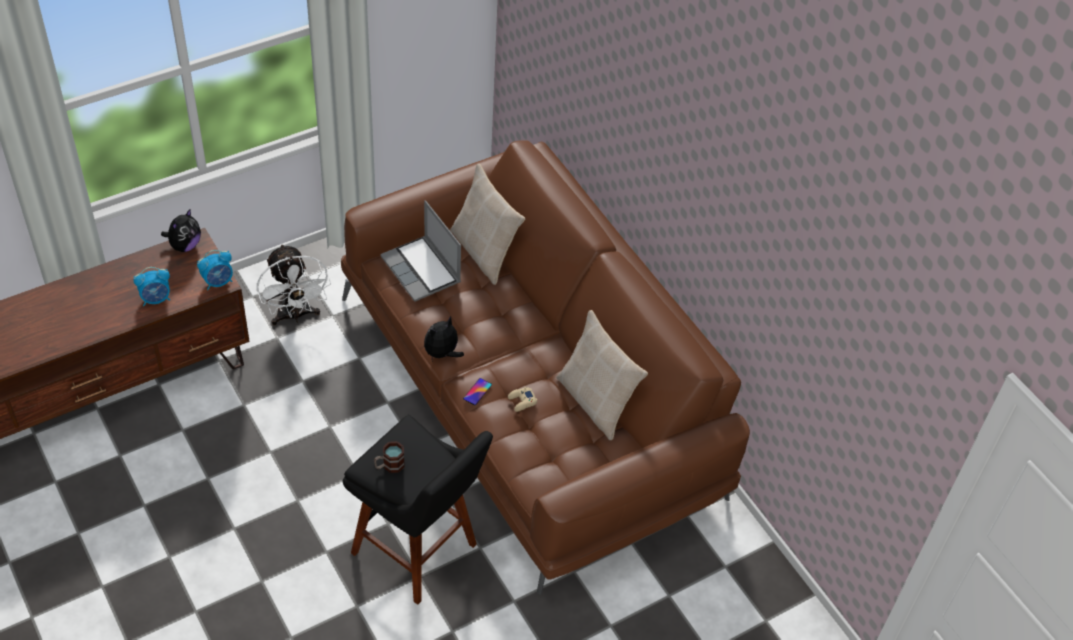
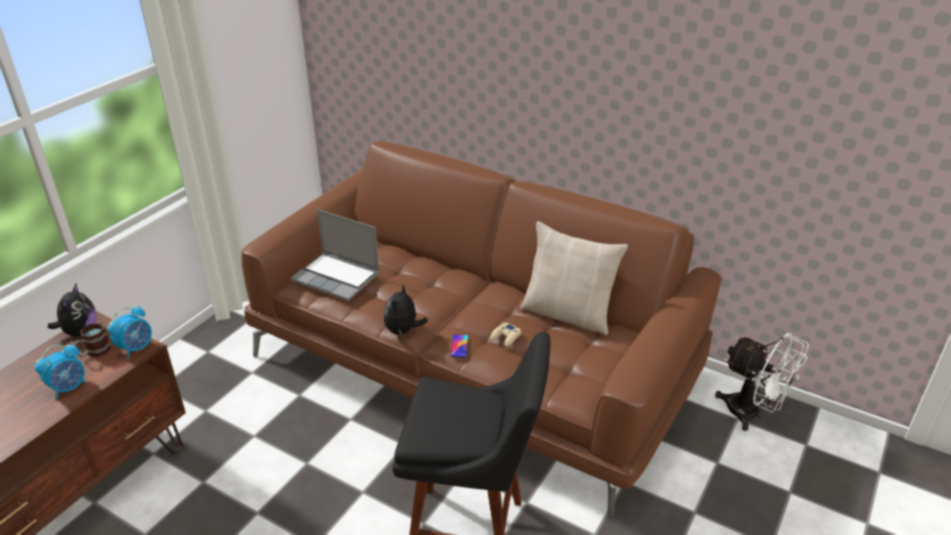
camera: 25 degrees left, 15 degrees down
(295, 315) = (214, 386): white fan -> white fan (752, 414)
(389, 465) = (440, 426): mug -> mug (94, 352)
(484, 252) = (383, 248): beige pillow -> none

